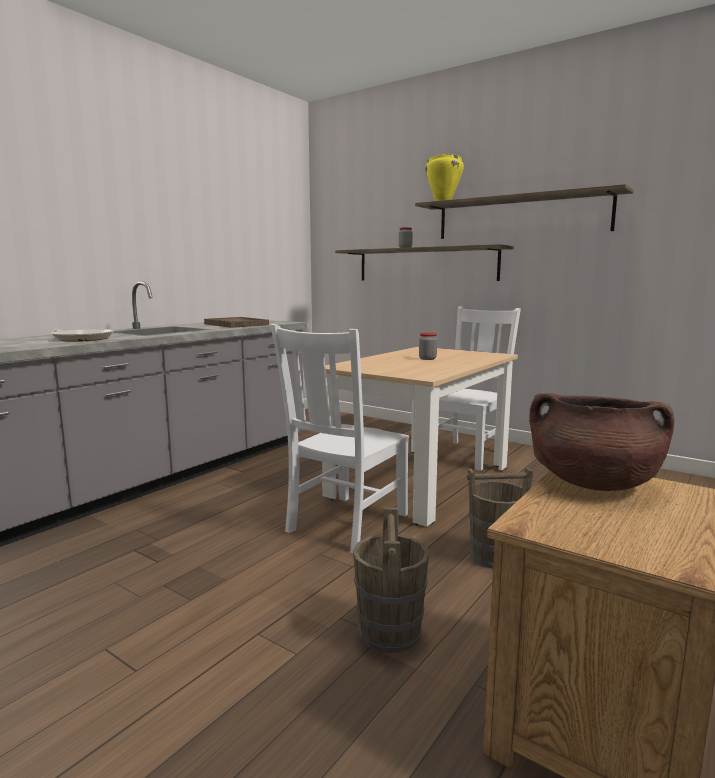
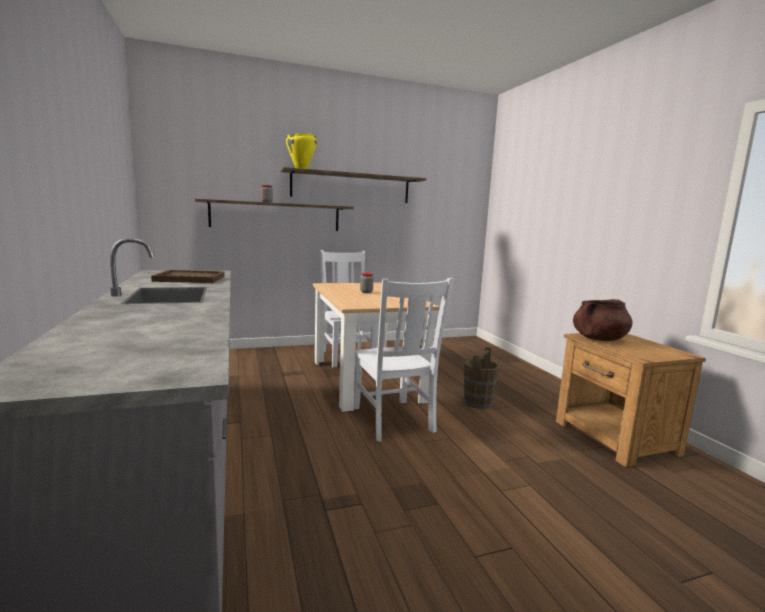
camera: 55 degrees left, 0 degrees up
(82, 338) = (171, 316): frying pan -> none
(389, 632) = (527, 453): brown bucket -> none

